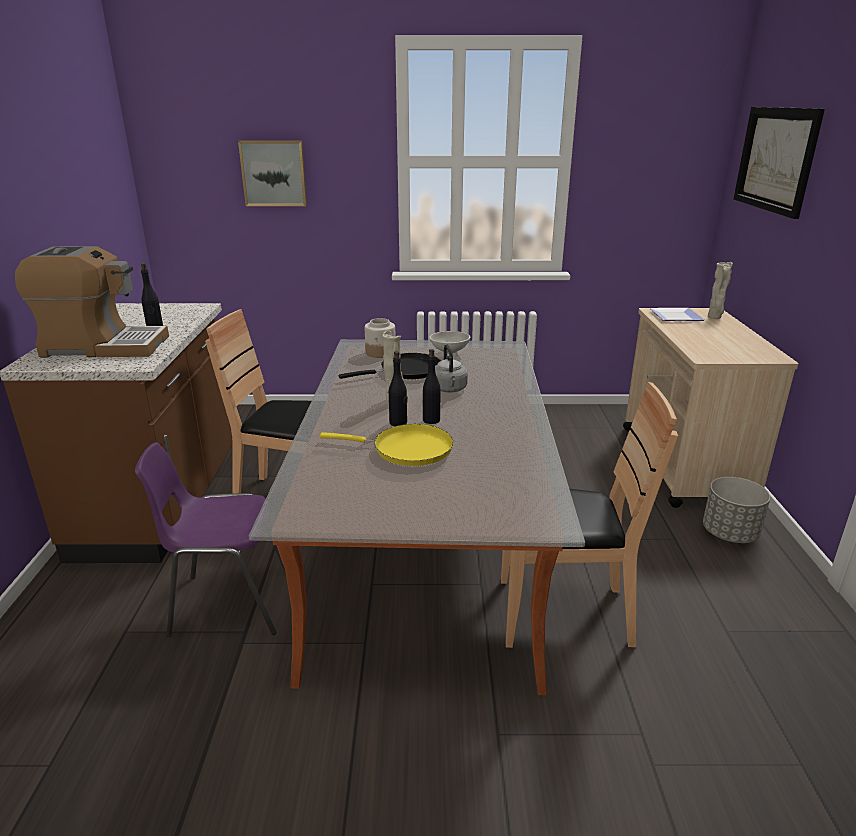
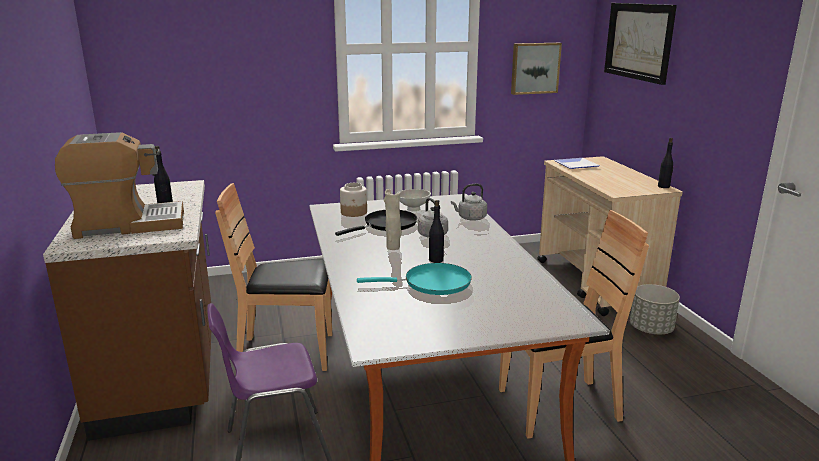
camera: 15 degrees left, 5 degrees down
(274, 173) = (225, 62): picture -> picture (534, 68)
(398, 423) = (411, 265): black bottle -> black bottle (664, 186)
(406, 449) = (432, 283): yellow frying pan -> turquoise frying pan
(508, 372) = (470, 218): none -> grey kettle
(714, 317) = (604, 163): beige vase -> none

